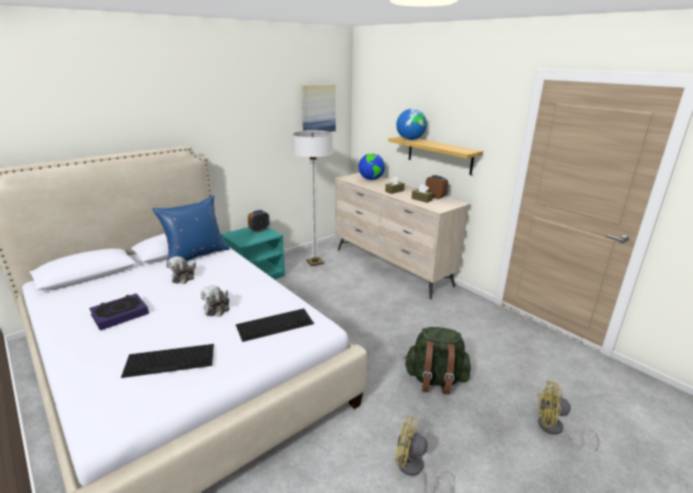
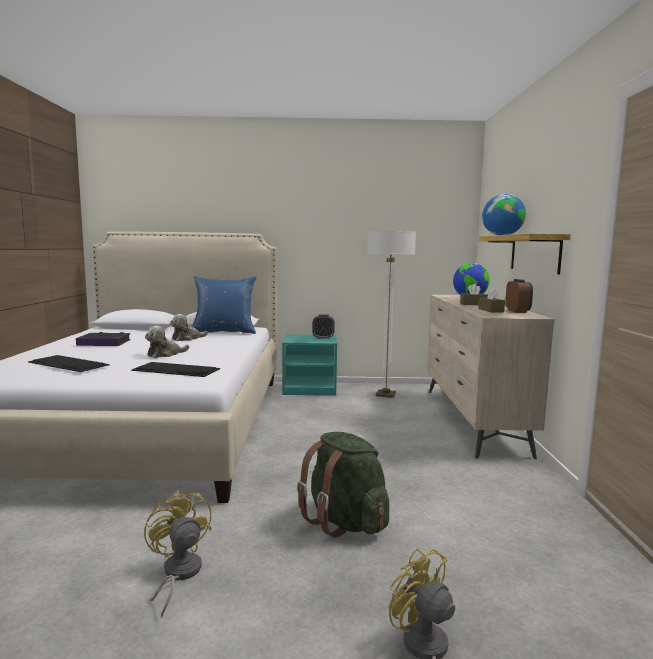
camera: 40 degrees right, 15 degrees down
(318, 109) = (426, 214): picture -> none

